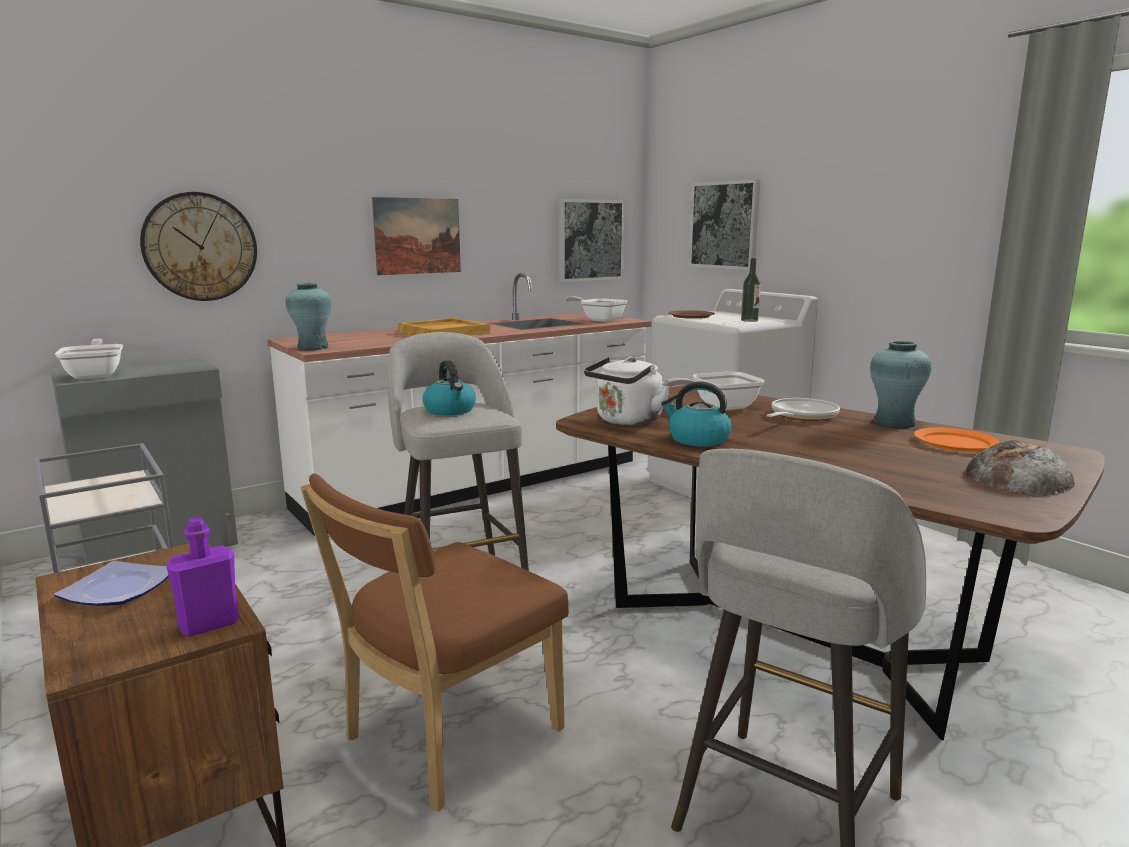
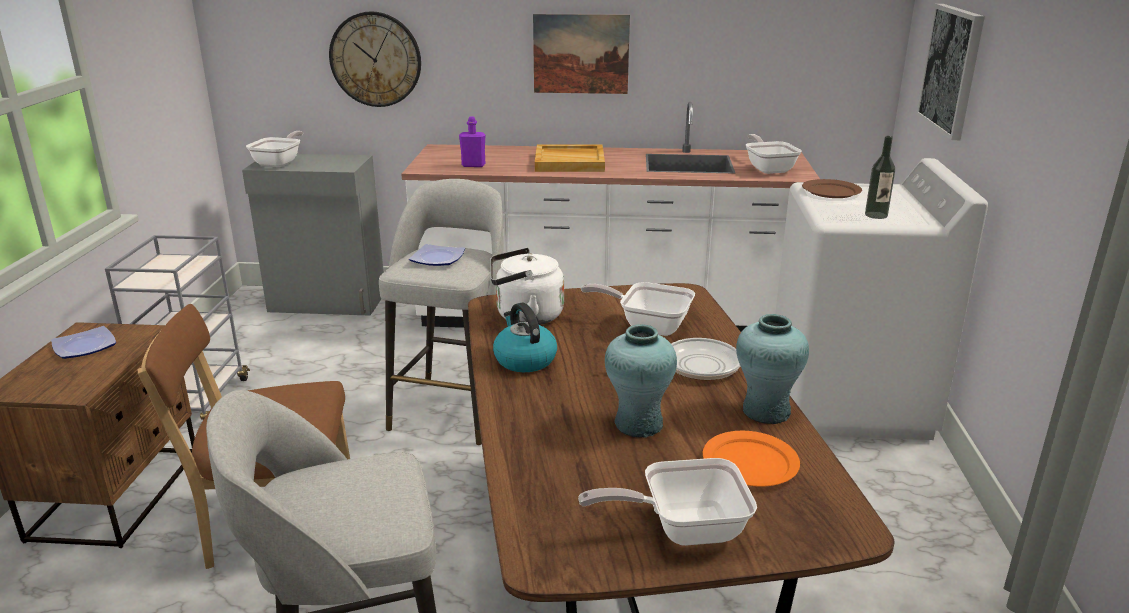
camera: 40 degrees right, 10 degrees up
(209, 624) = (73, 389): purple bottle -> purple bottle (473, 165)
(313, 348) = (426, 165): turquoise vase -> turquoise vase (638, 424)
(450, 410) = (439, 258): kettle -> plate
(590, 240) = (811, 64): picture -> none
(1018, 476) = (682, 528): bread -> frying pan

